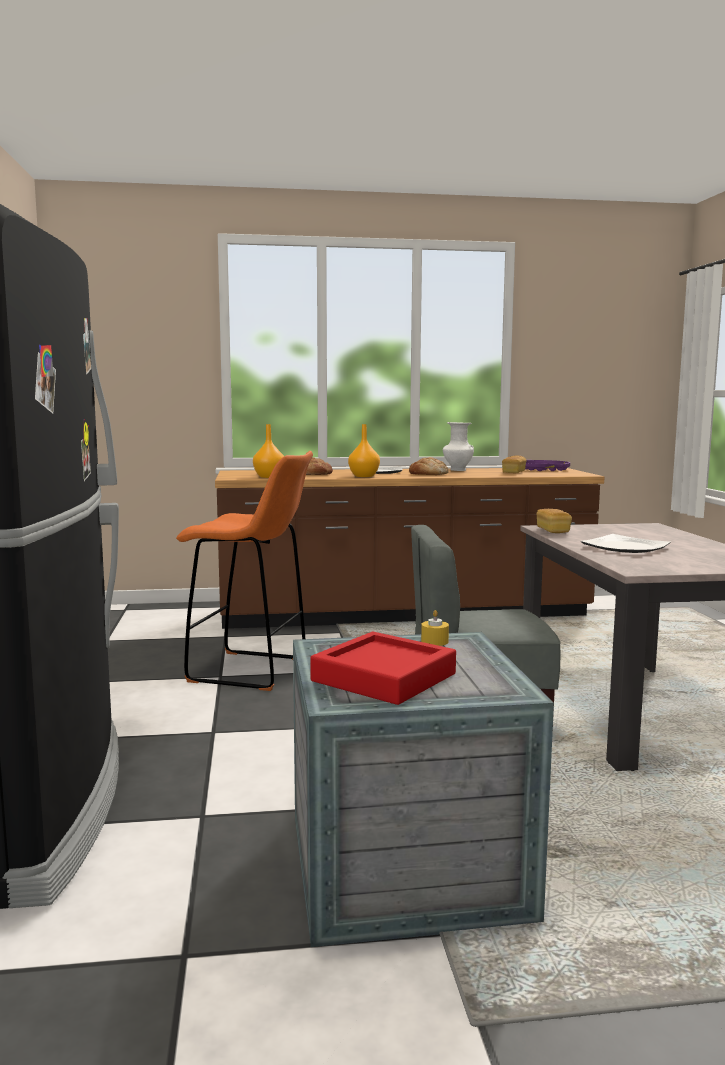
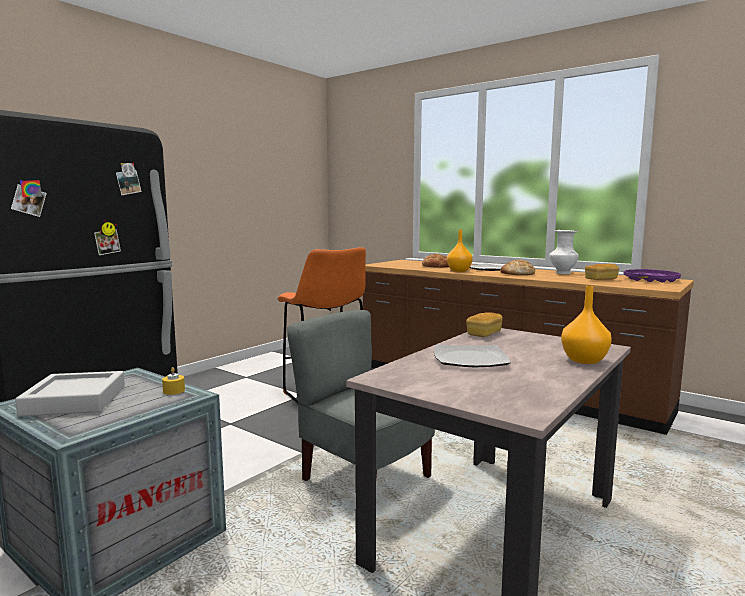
camera: 45 degrees right, 0 degrees up
(269, 477) = (398, 266): orange vase -> orange vase (585, 361)
(384, 677) = (75, 400): red tray -> grey tray

